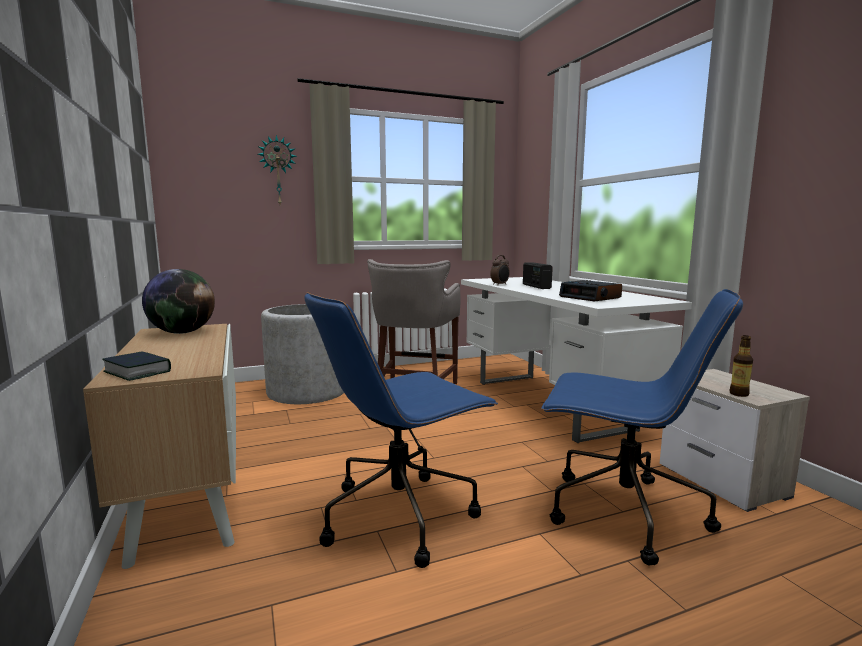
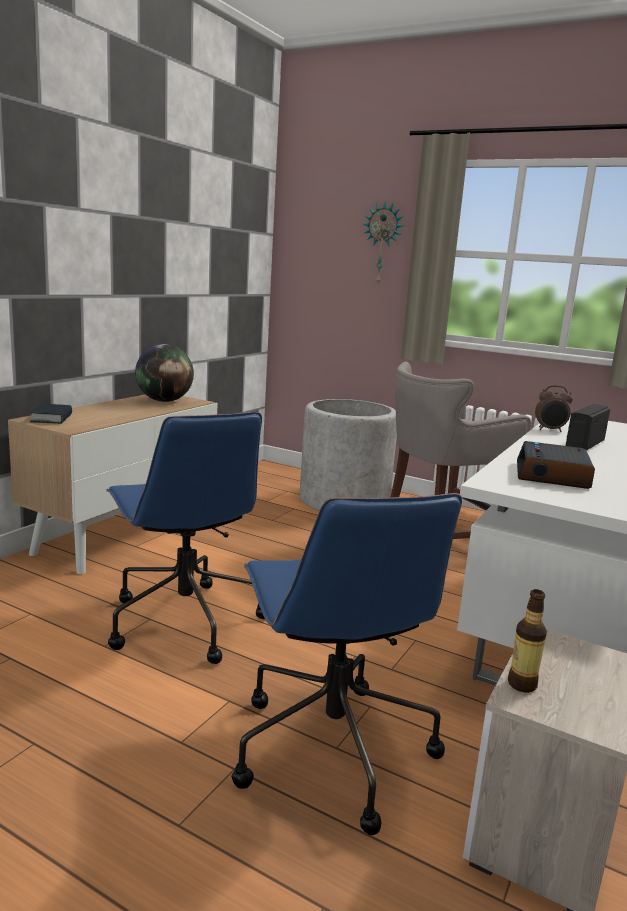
camera: 50 degrees right, 5 degrees up
(401, 514) = (184, 620): blue office chair -> blue office chair turned 135 degrees counterclockwise

